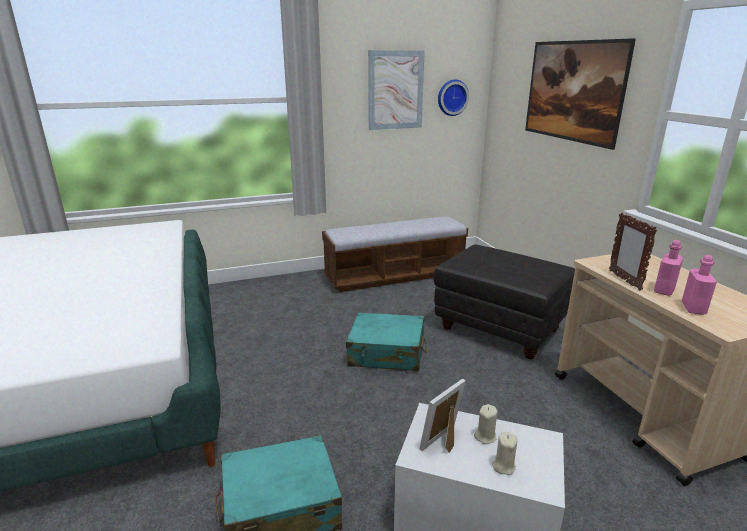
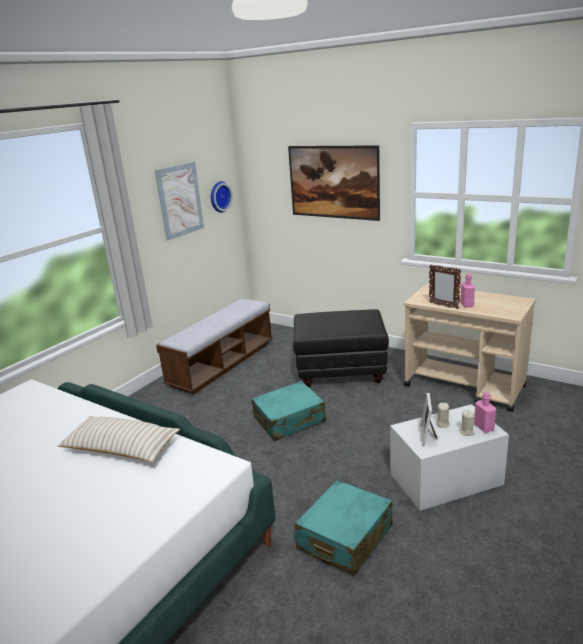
camera: 35 degrees left, 0 degrees up
(128, 293) = (121, 448): none -> beige pillow
(693, 308) = (489, 310): pink bottle -> pink bottle (484, 427)

